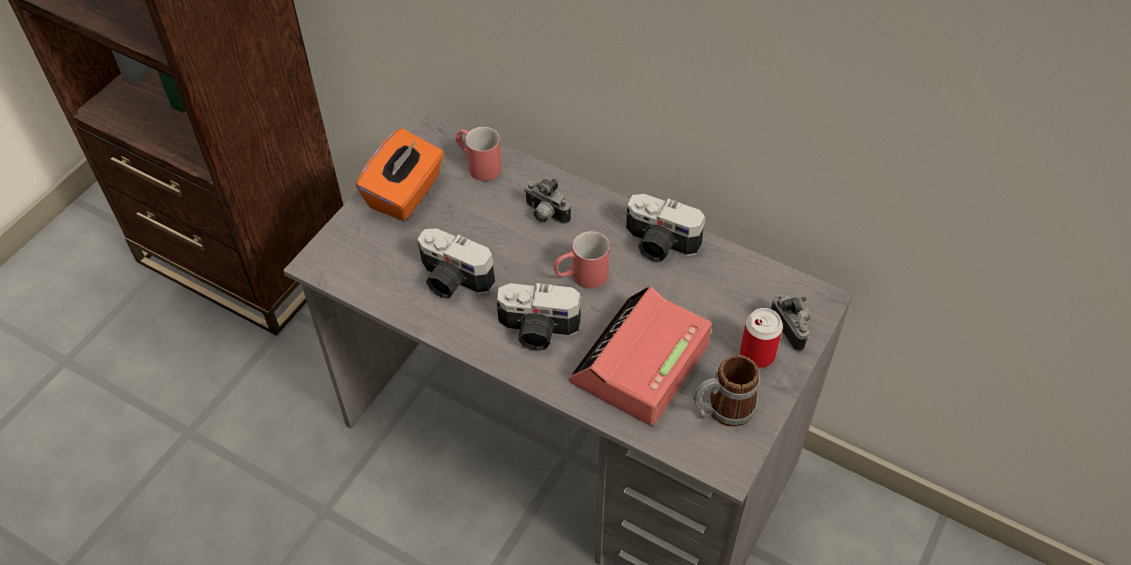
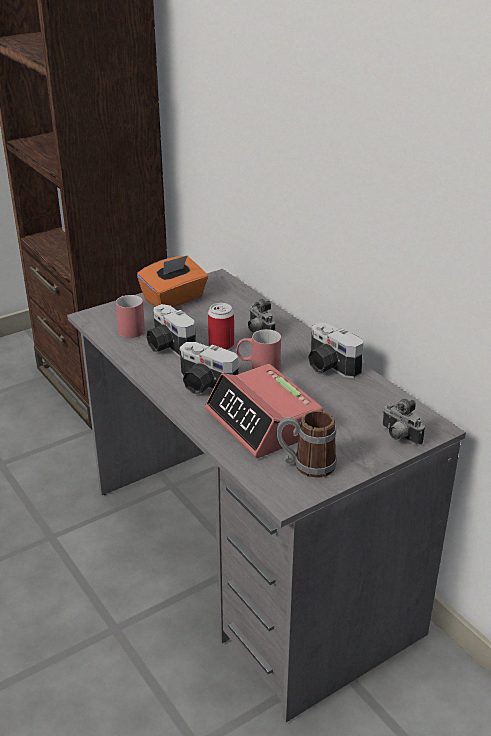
camera: 25 degrees right, 20 degrees down
(478, 164) = (233, 298): red mug -> red mug (129, 328)
(639, 364) = (263, 422): alarm clock -> alarm clock turned 90 degrees counterclockwise
(757, 354) = (359, 443): can -> can (221, 344)
(792, 328) = (398, 437): camera -> camera turned 135 degrees clockwise

